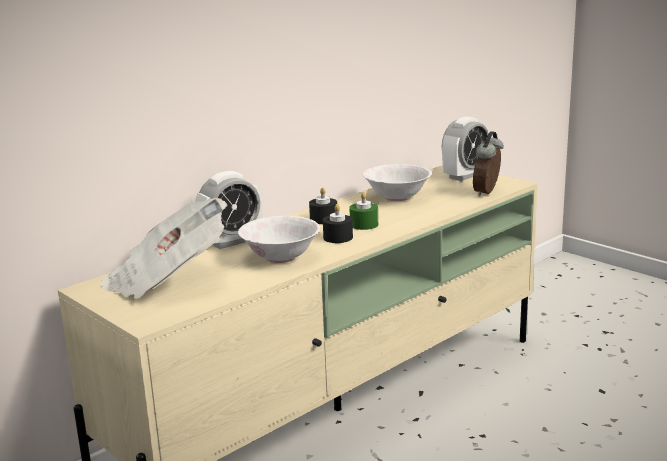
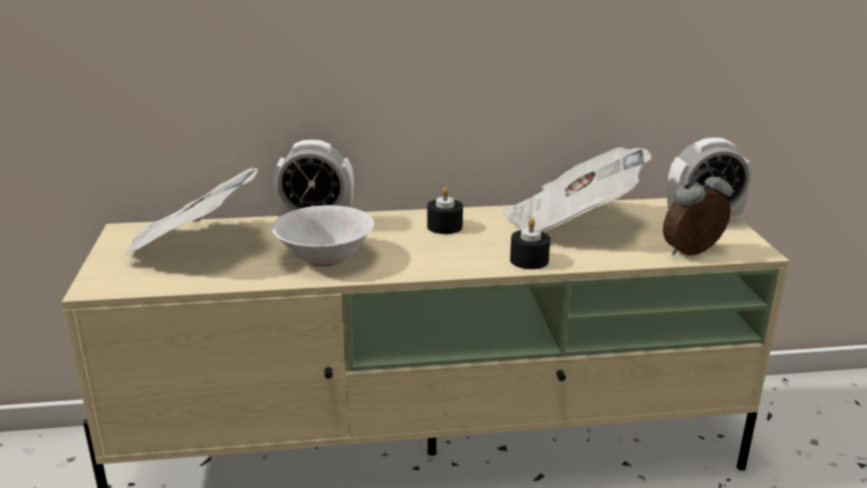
camera: 35 degrees right, 5 degrees up
(338, 237) = (419, 255): black candle -> black candle (529, 260)
(364, 224) = (473, 248): green candle -> none
(396, 197) = (570, 224): white bowl -> newspaper

